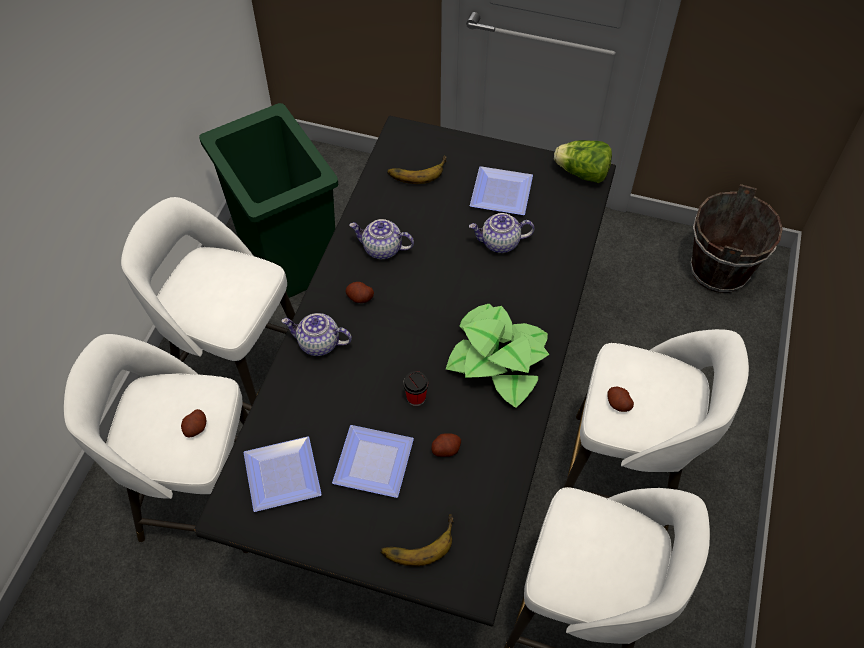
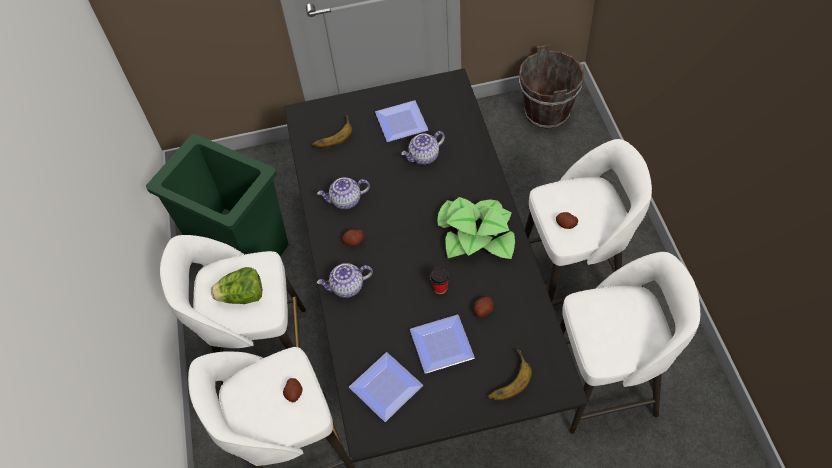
camera: 25 degrees left, 0 degrees up
(582, 173) = (446, 84): lettuce -> lettuce (242, 296)

